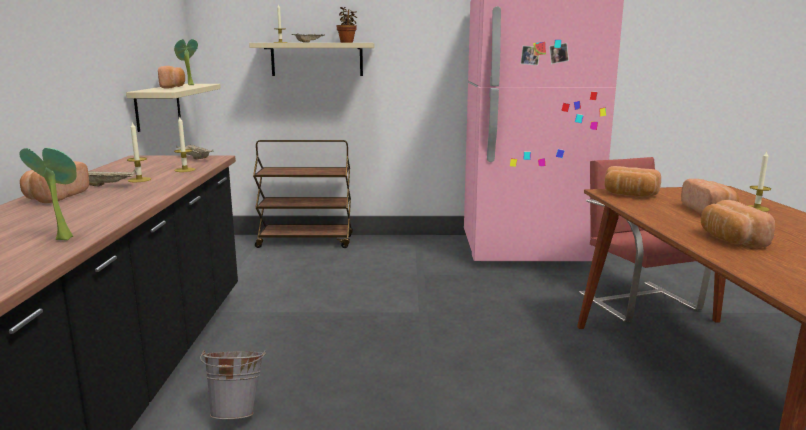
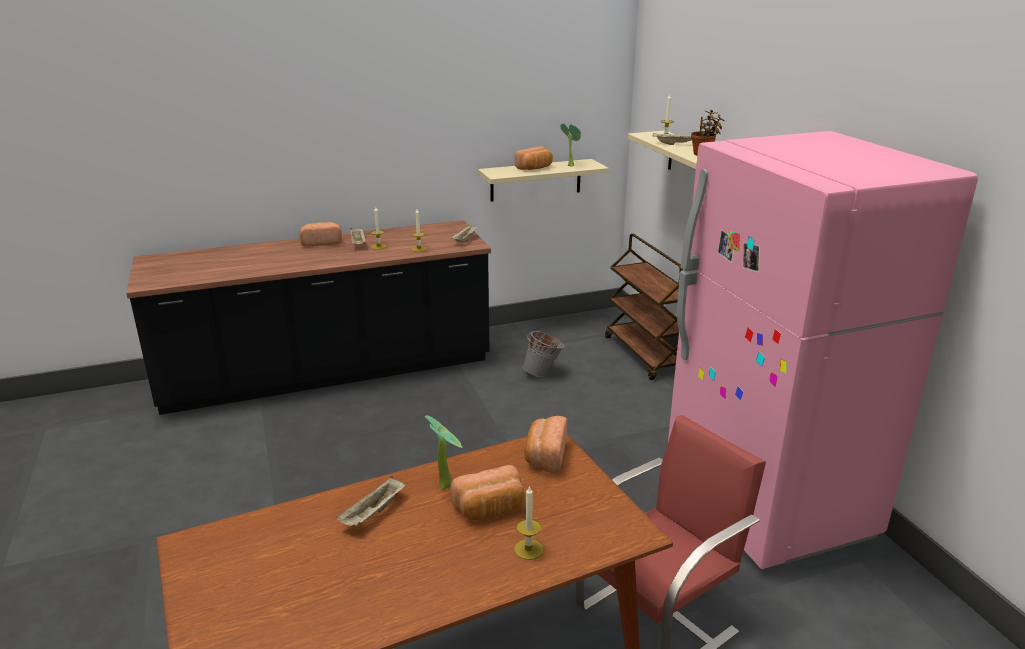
camera: 70 degrees right, 10 degrees up
(63, 238) = (236, 271): potted plant -> potted plant (447, 484)
(237, 412) = (323, 419): grey bucket -> grey bucket (543, 373)
(730, 240) = (373, 513): bread -> beige tray

